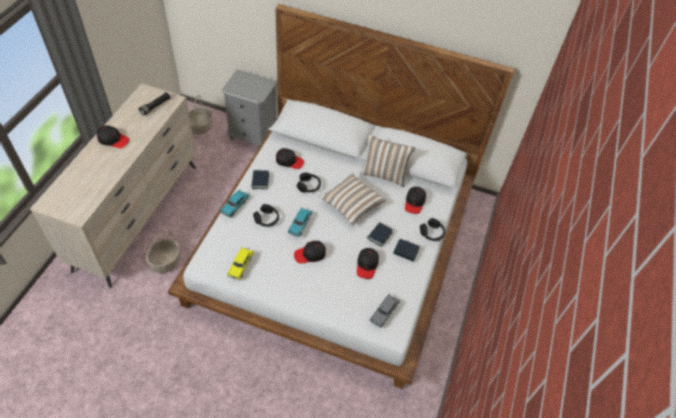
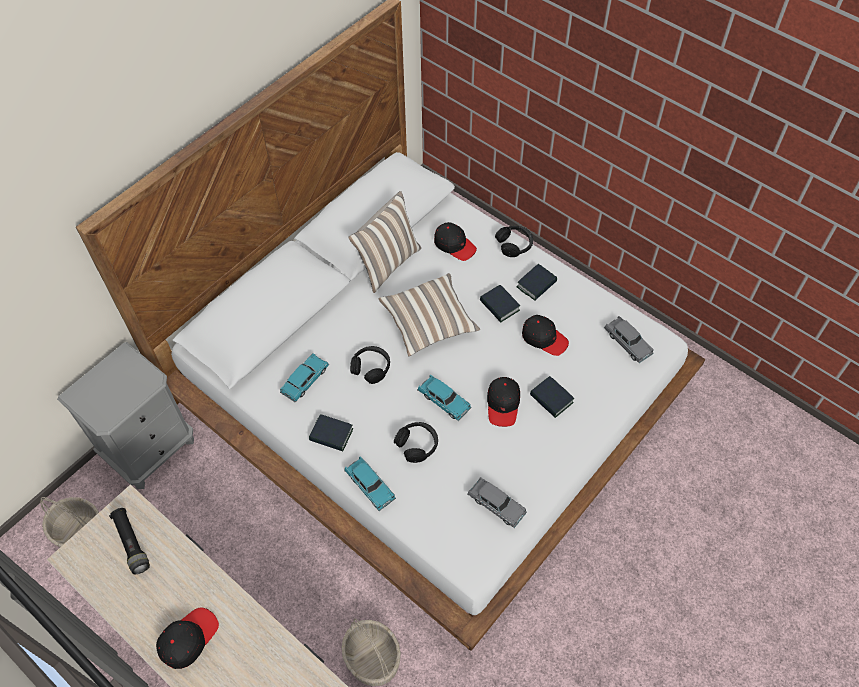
camera: 65 degrees left, 5 degrees up
(240, 265) = (496, 505): yellow toy car -> grey toy car
(289, 161) = (305, 381): black cap -> turquoise toy car
(323, 279) = (551, 399): none -> book

